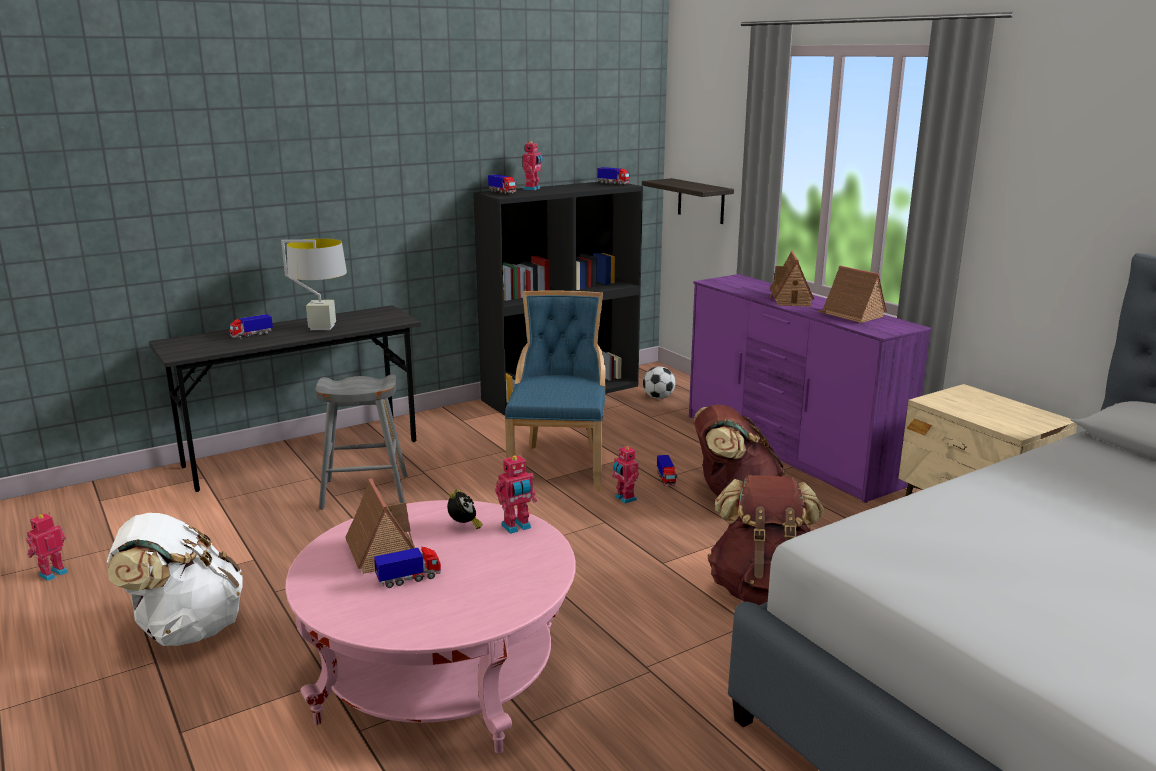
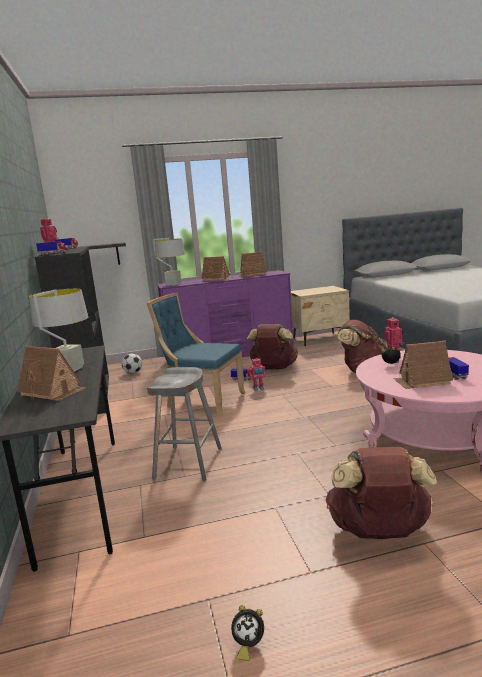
camera: 70 degrees left, 5 degrees down
(52, 573) = (248, 645): toy robot -> alarm clock
(185, 630) = (379, 532): white backpack -> brown backpack
(251, 335) = (52, 391): toy truck -> toy house
(729, 283) = (173, 284): none -> grey table lamp

